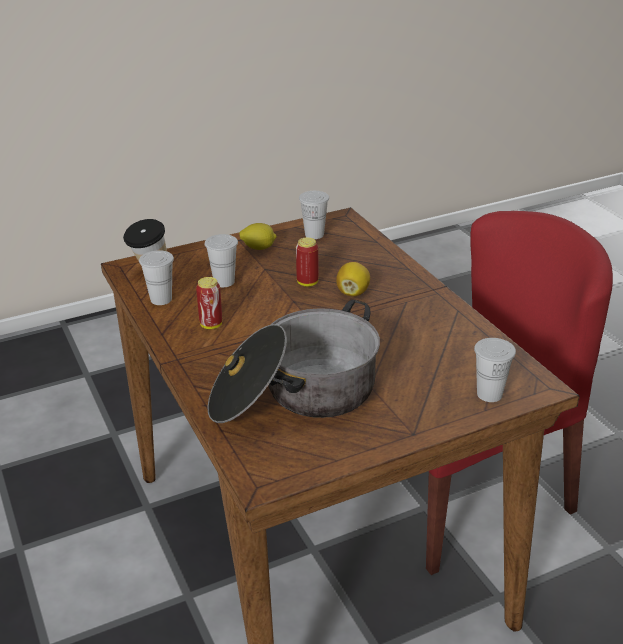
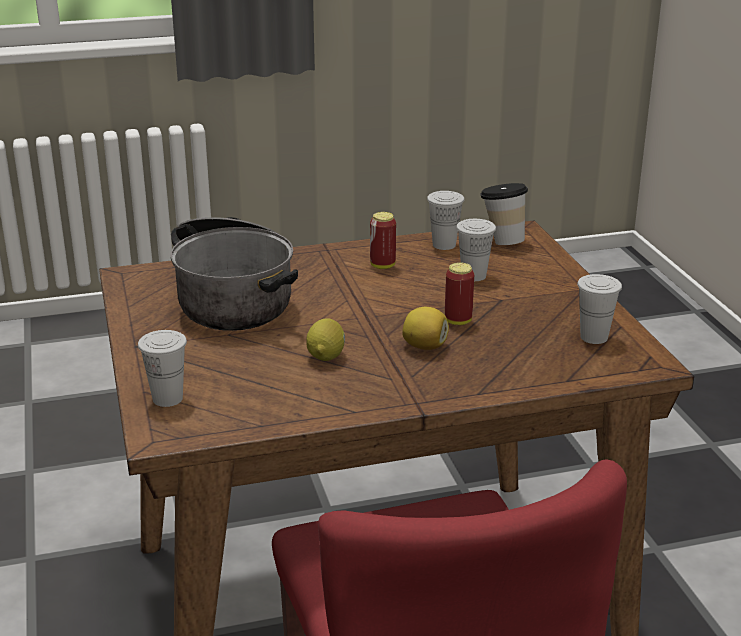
camera: 100 degrees right, 5 degrees down
(258, 248) = (557, 299): lemon -> lemon (326, 356)

